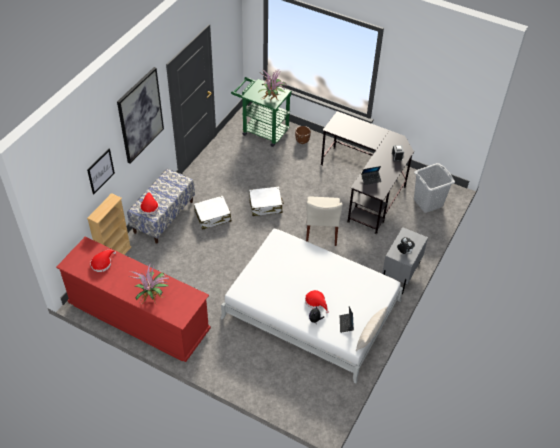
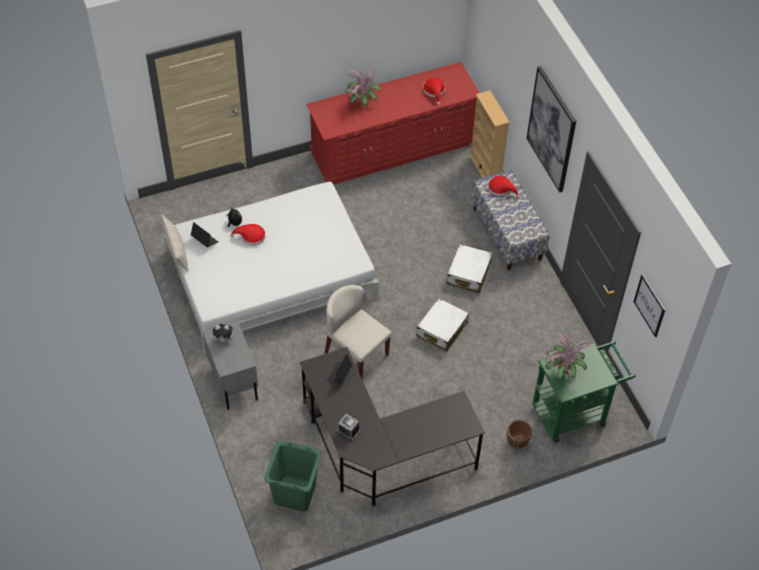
camera: 130 degrees right, 5 degrees up
(100, 171) = (511, 86): picture -> picture (649, 305)
(428, 203) = (294, 493): grey laundry basket -> green laundry basket

